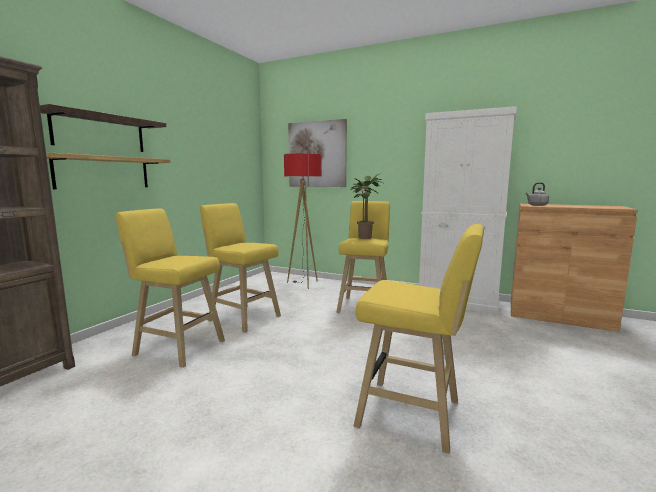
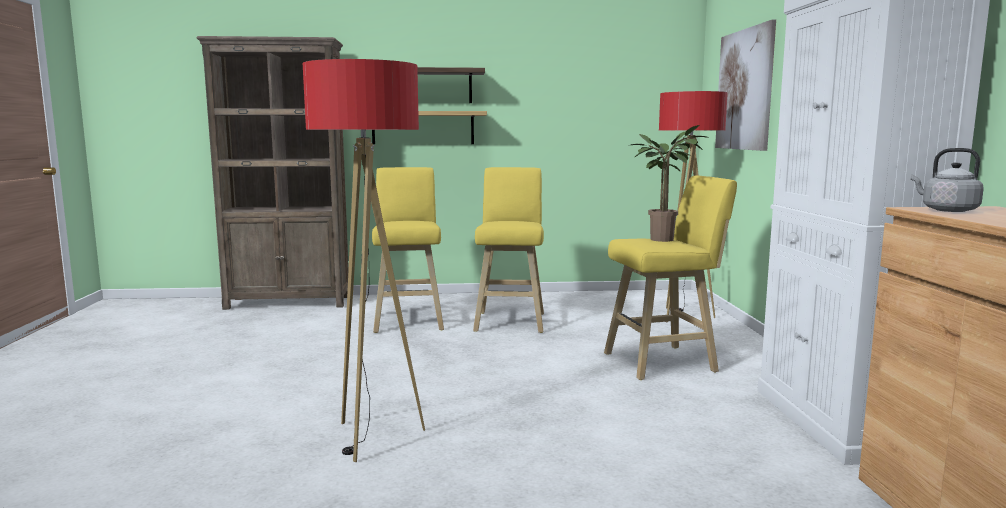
camera: 60 degrees right, 0 degrees up
(414, 415) = (373, 438): yellow stool -> floor lamp

